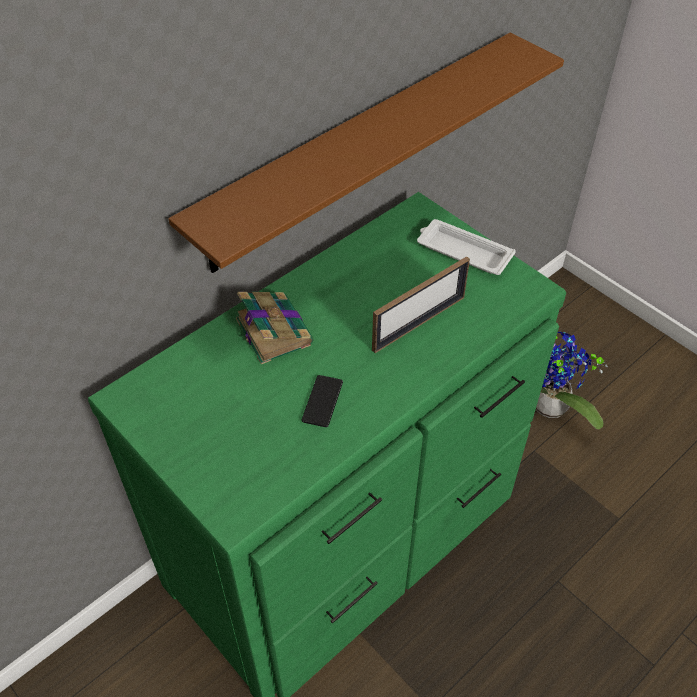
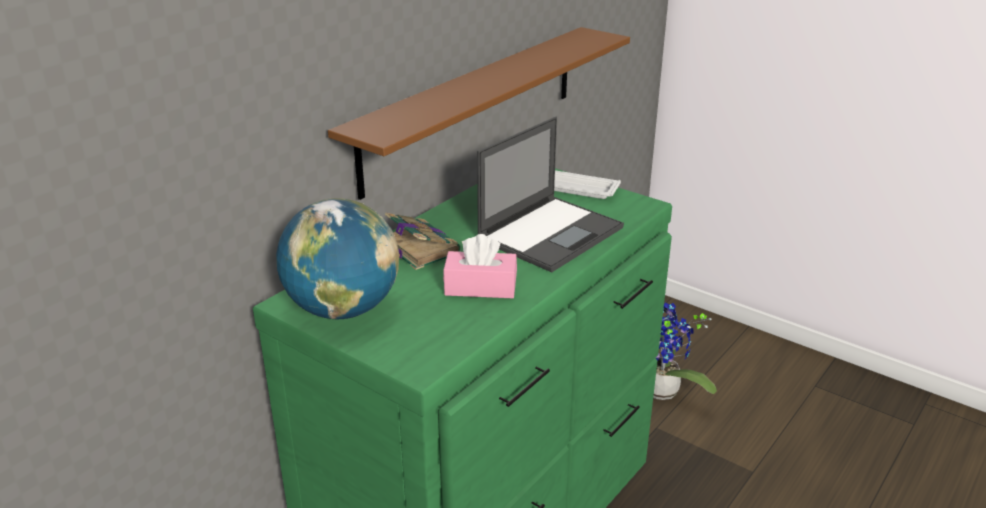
camera: 10 degrees left, 20 degrees down
(175, 416) = (343, 310): none -> globe
(322, 401) = (480, 287): phone -> pink tissue box
(419, 323) = (551, 233): picture frame -> laptop

